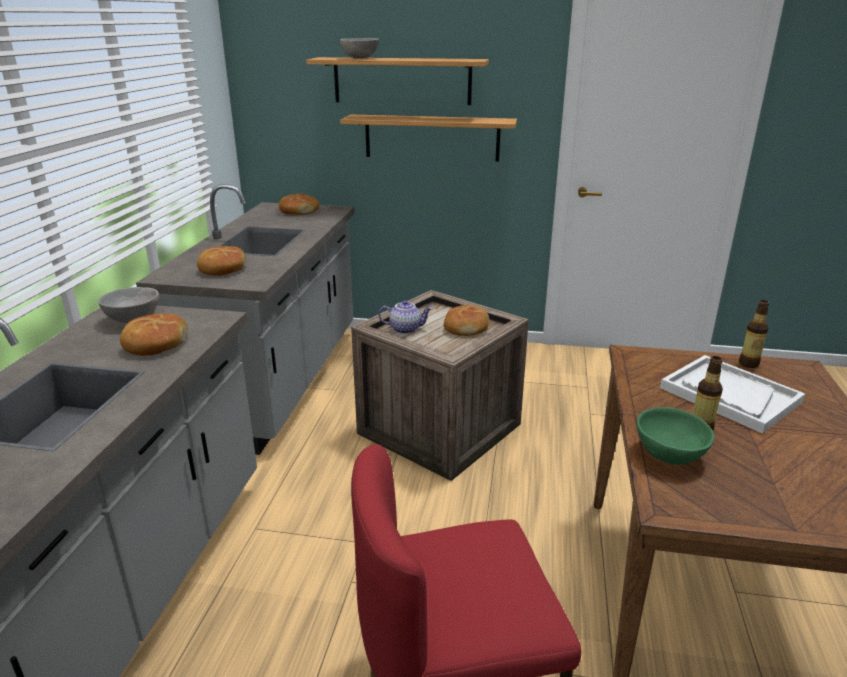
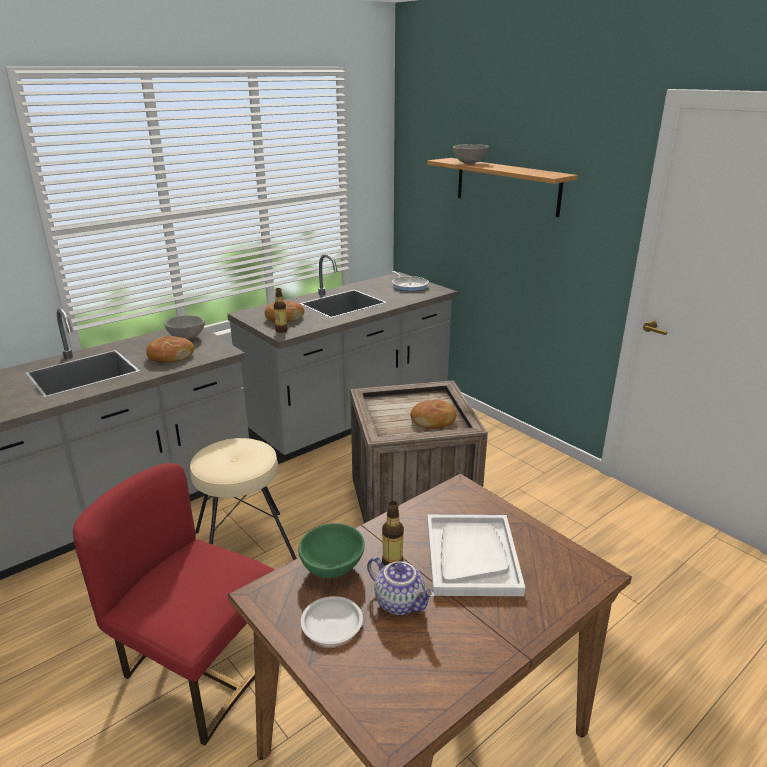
camera: 40 degrees right, 0 degrees up
(298, 211) = (409, 285): bread -> frying pan
(333, 549) = (244, 545): none -> beige stool
(405, 329) = (389, 405): teapot -> teapot (400, 602)
(432, 138) = (524, 242): shelf -> none
(748, 364) = (547, 543): bottle -> bottle (281, 330)
(749, 492) = (331, 623): none -> white plate

